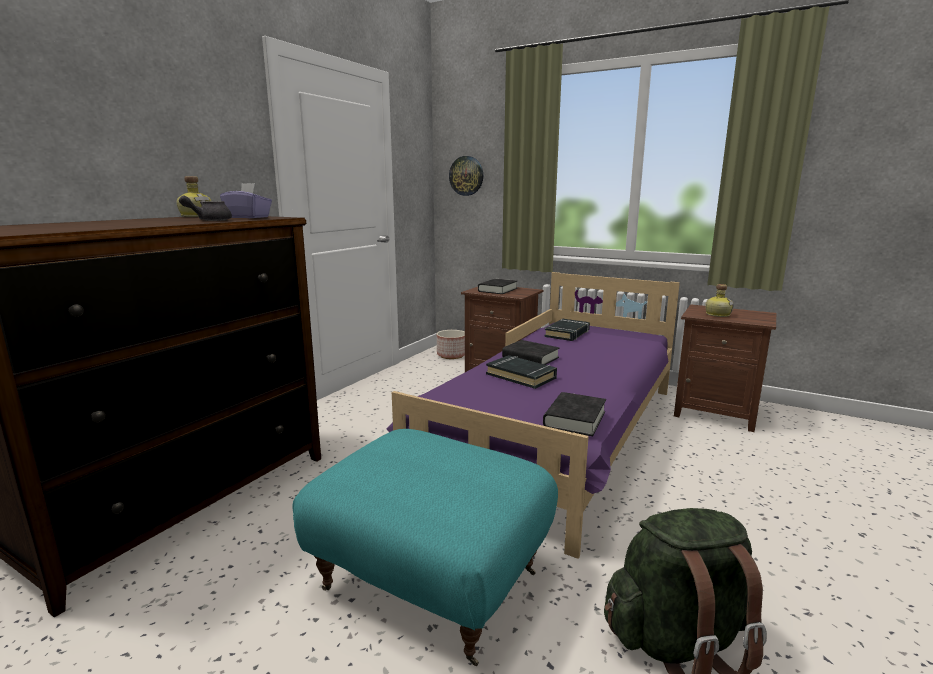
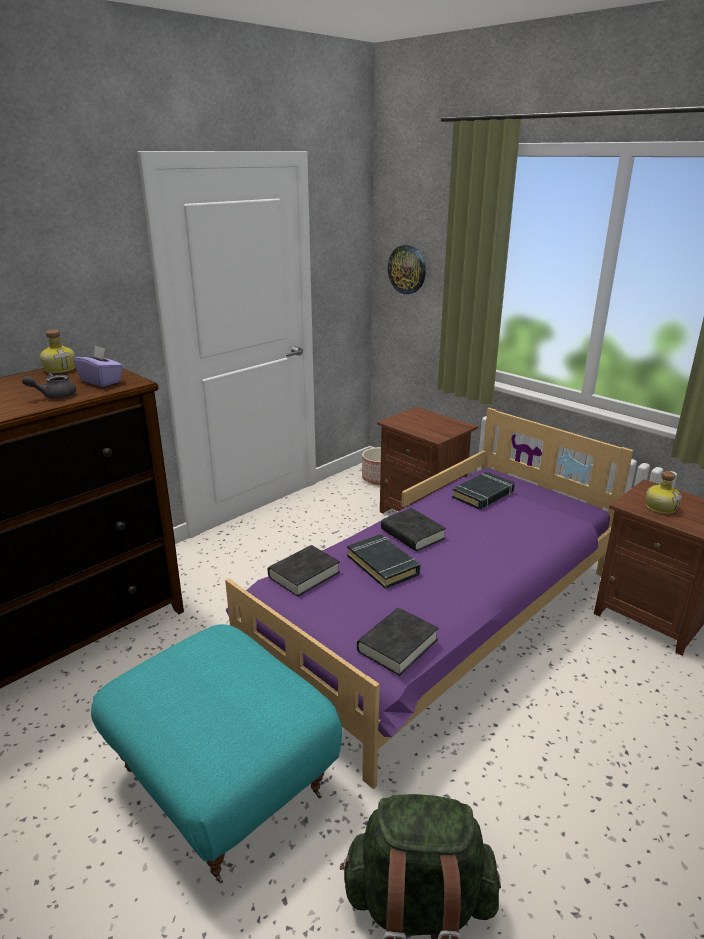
camera: 15 degrees right, 10 degrees up
(497, 290) = (421, 422): black book -> black book (304, 575)

